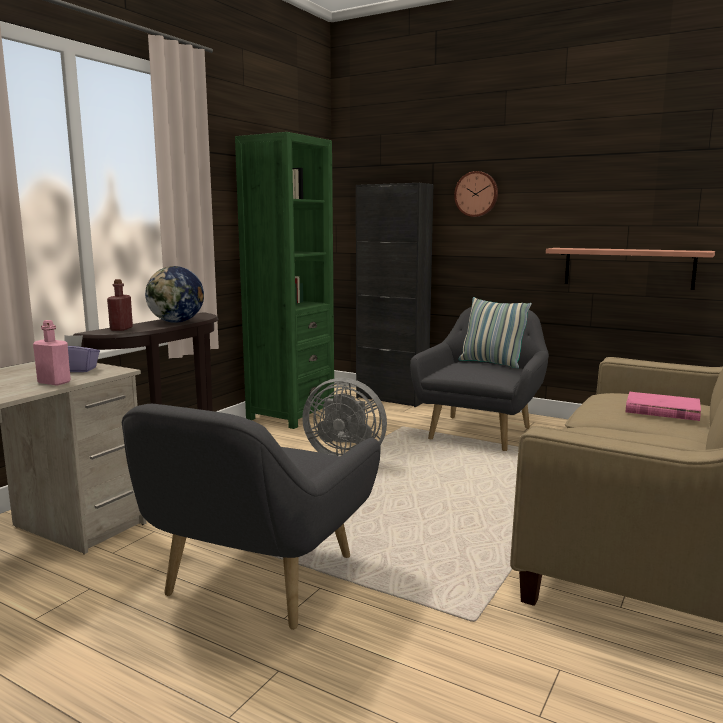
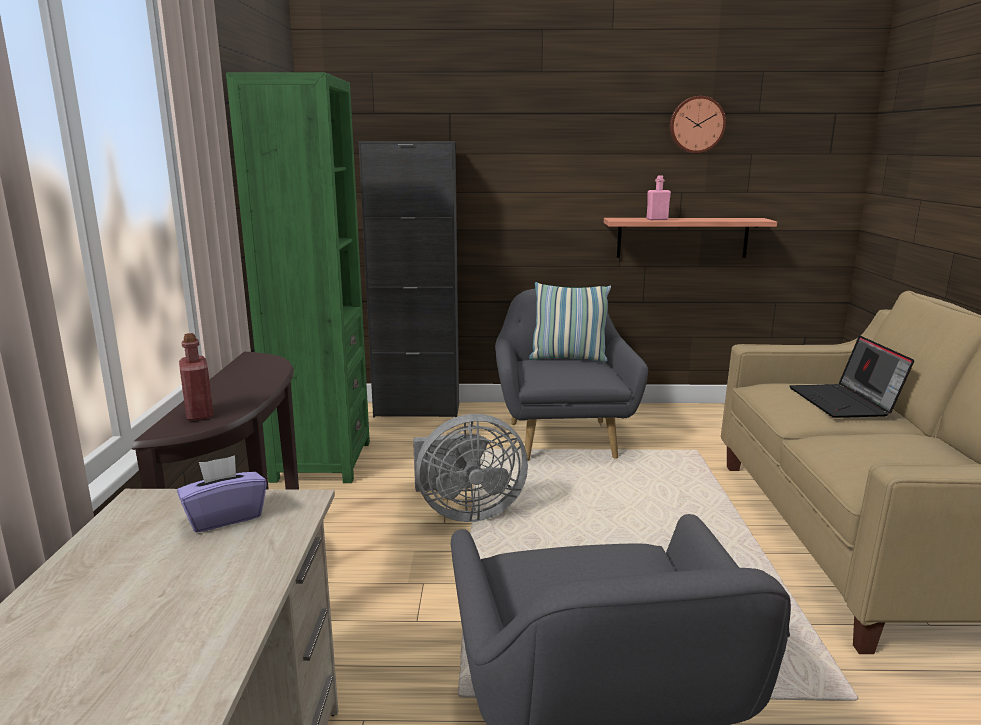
camera: 30 degrees left, 5 degrees up
(54, 382) = (252, 560): pink bottle -> pink bottle (657, 219)
(176, 322) = (255, 381): globe -> none
(476, 194) = (510, 155): wall clock -> wall clock (696, 125)
(661, 410) = (845, 402): pink book -> laptop

